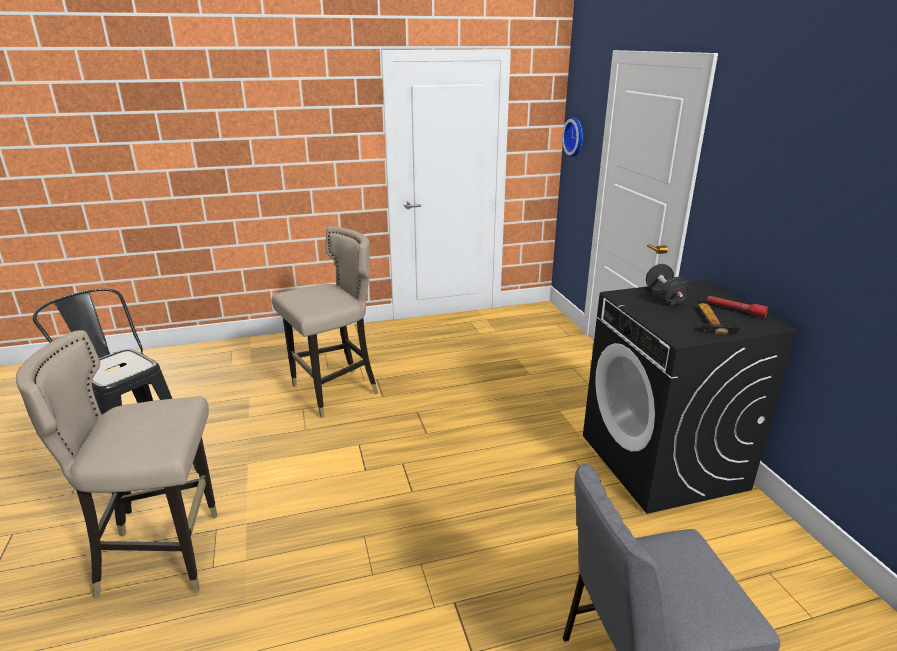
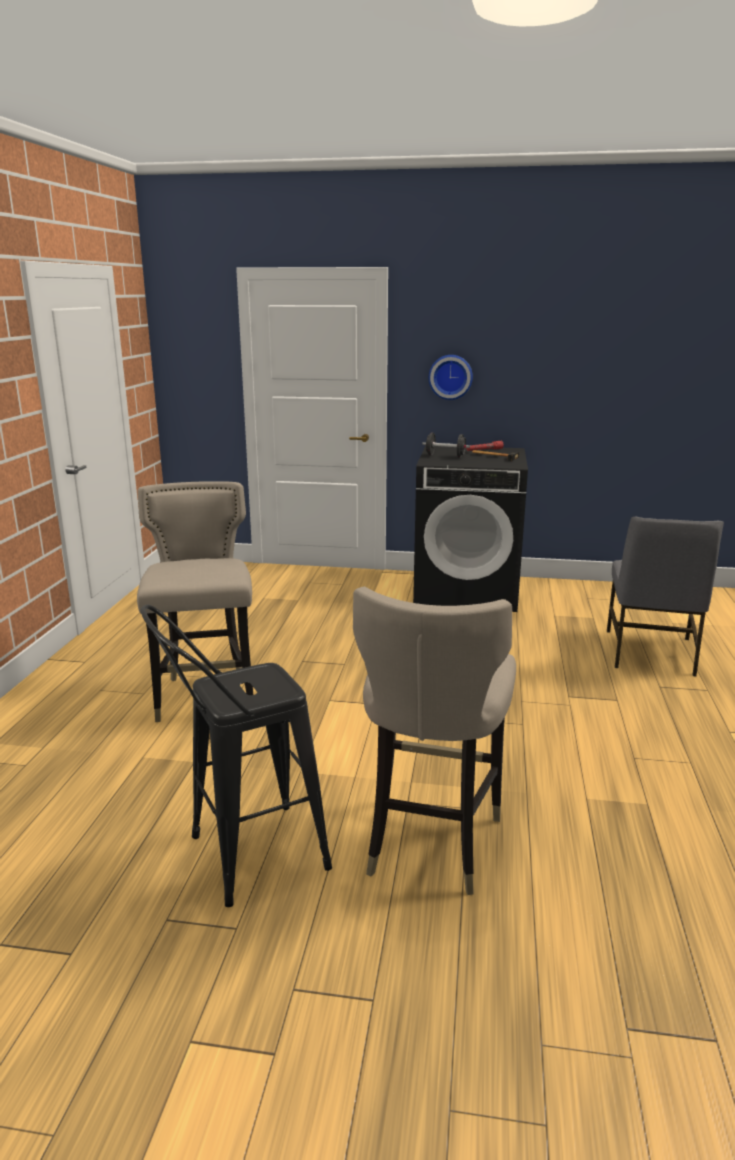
camera: 65 degrees left, 5 degrees down
(576, 137) = (184, 361): wall clock -> wall clock (450, 377)

